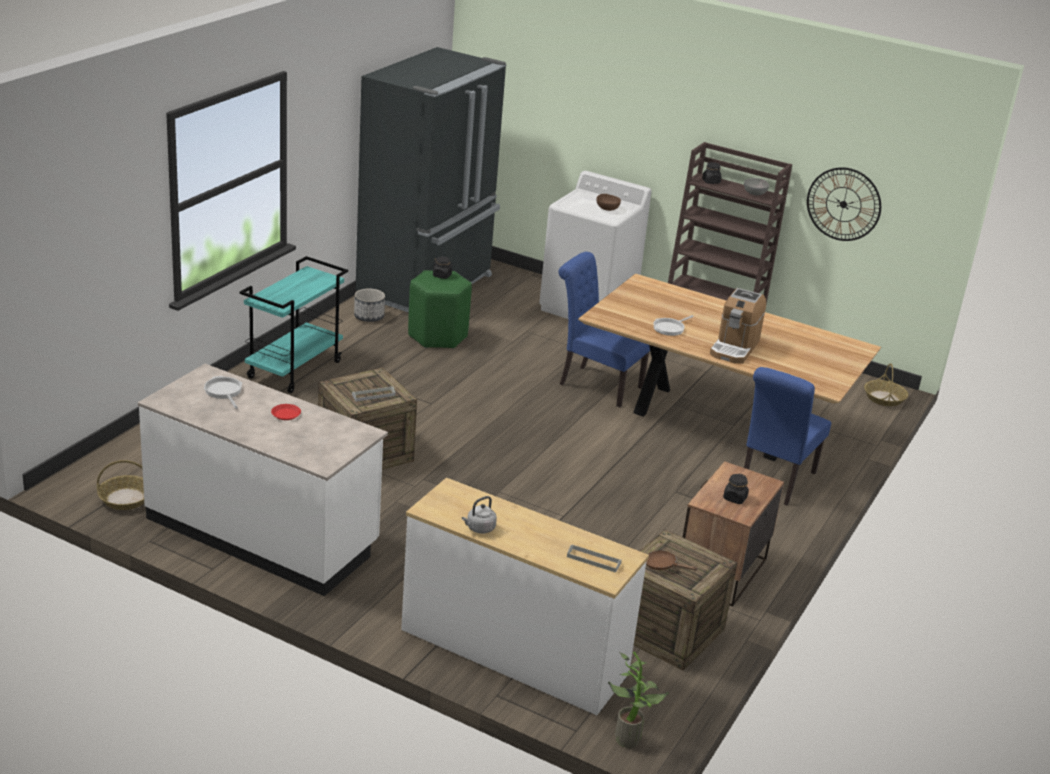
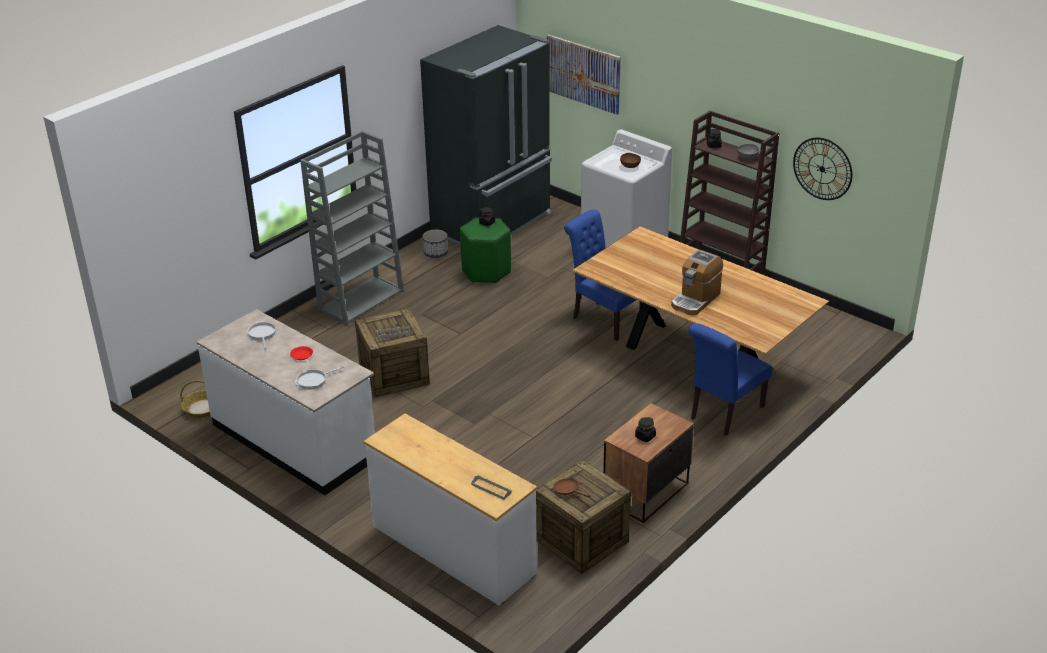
camera: 15 degrees right, 5 degrees up
(294, 369) = (361, 300): turquoise cart -> grey bookcase
(479, 528) = (413, 458): grey kettle -> none
(539, 106) = (583, 73): none -> picture
(630, 738) = (519, 625): potted plant -> none
(670, 328) = (647, 280): frying pan -> frying pan (314, 380)
(884, 398) = (857, 338): basket -> none

